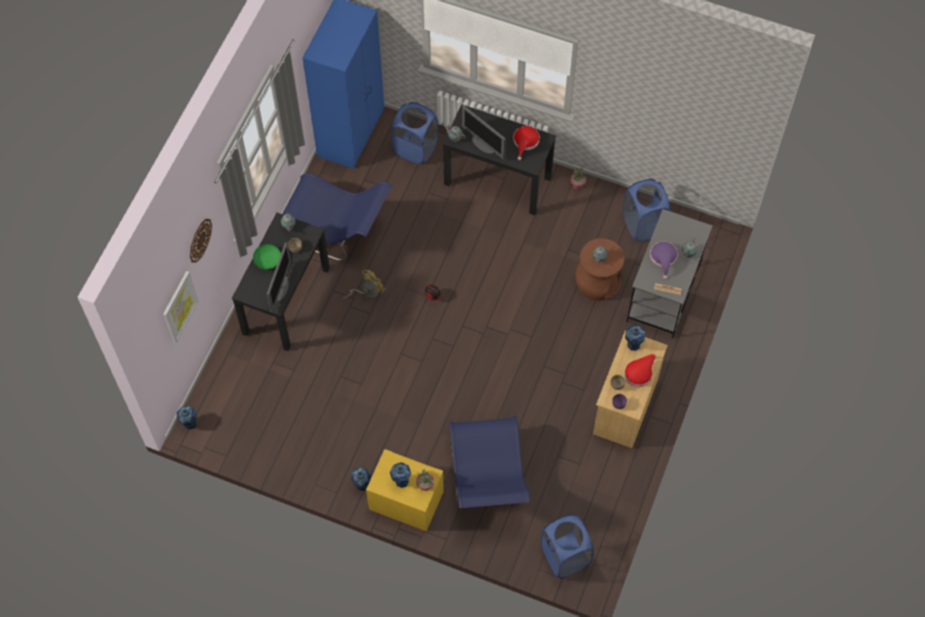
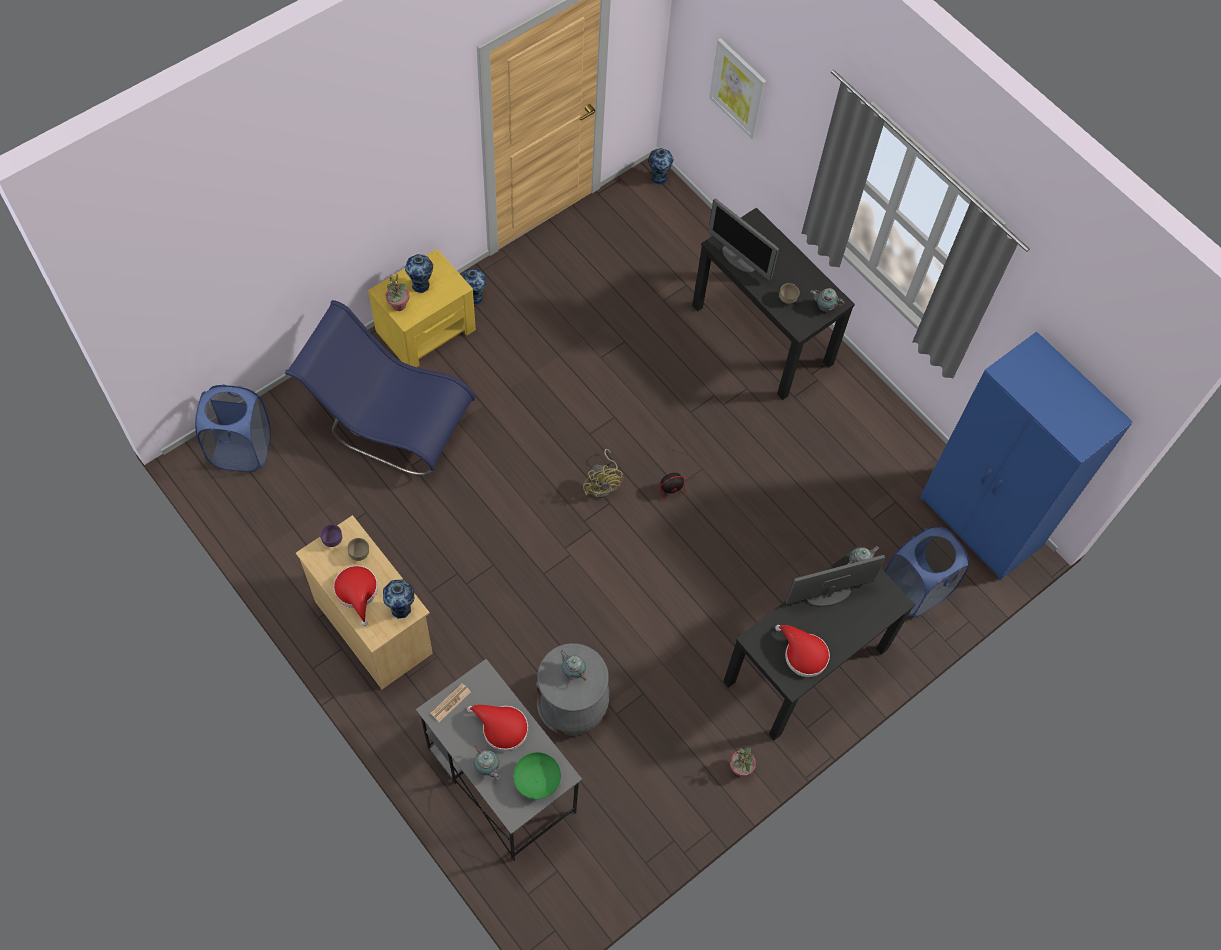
camera: 115 degrees right, 0 degrees up
(200, 240) = (798, 102): wall clock -> none
(268, 261) = (786, 264): green bowl -> green bowl (537, 781)
(336, 231) = (833, 432): blue chair -> none
(367, 292) = (722, 423): yellow fan -> yellow fan (603, 484)
(597, 281) = (572, 703): brown stool -> grey stool
(643, 225) = (624, 820): blue laundry basket -> none
(663, 258) = (501, 728): purple hat -> red hat

